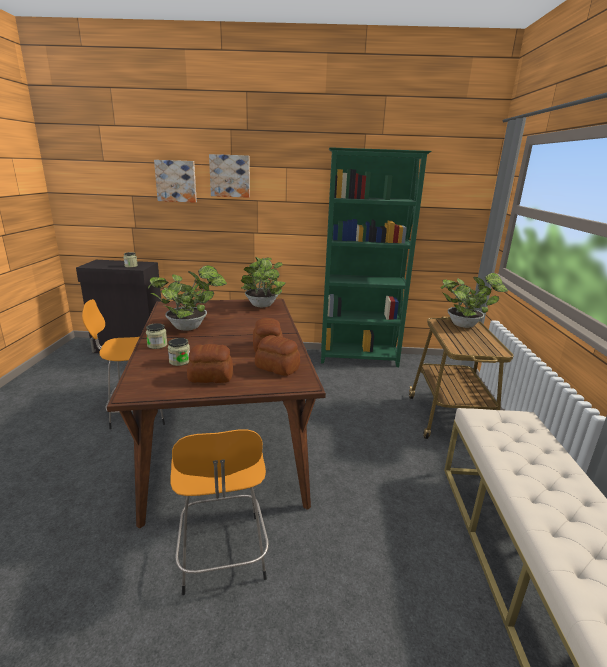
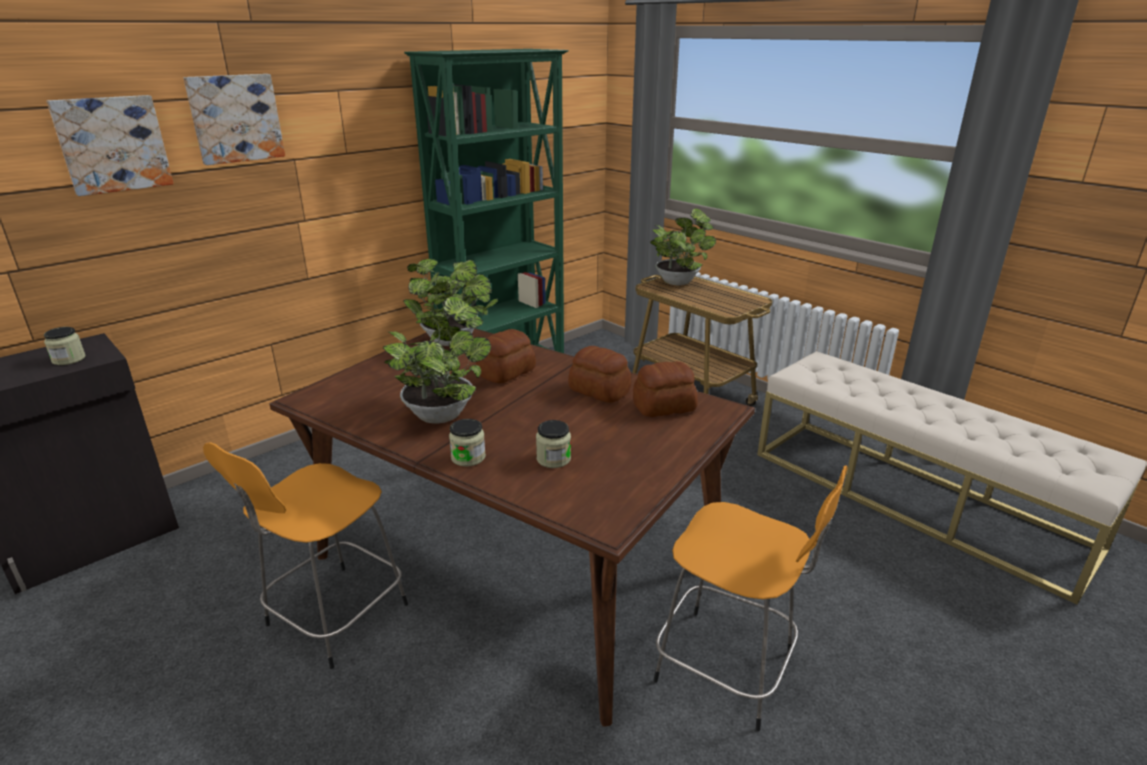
camera: 45 degrees left, 5 degrees up
(210, 376) = (631, 454): bread -> bread (505, 372)

